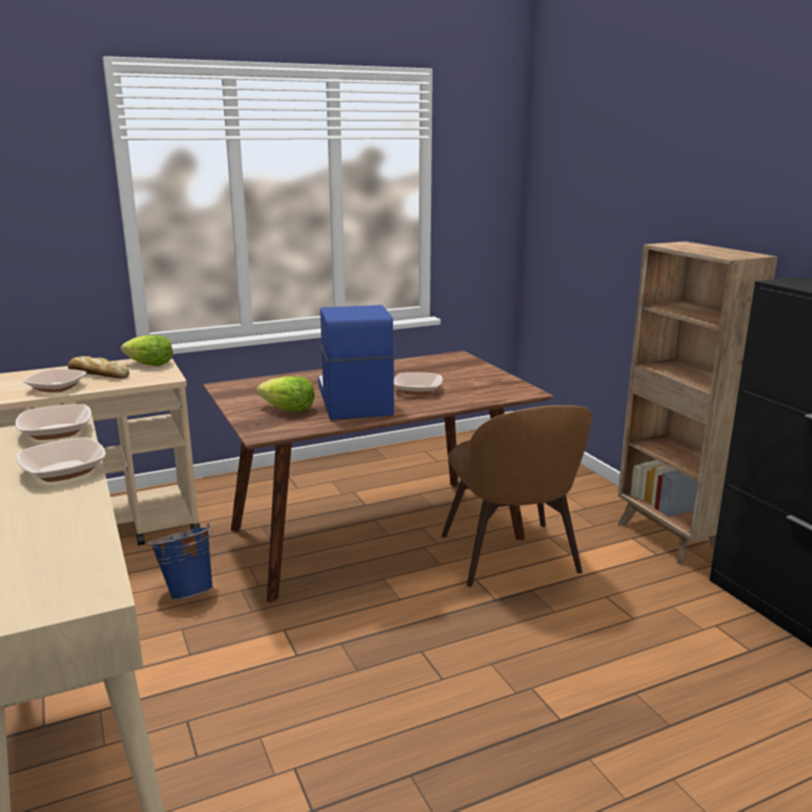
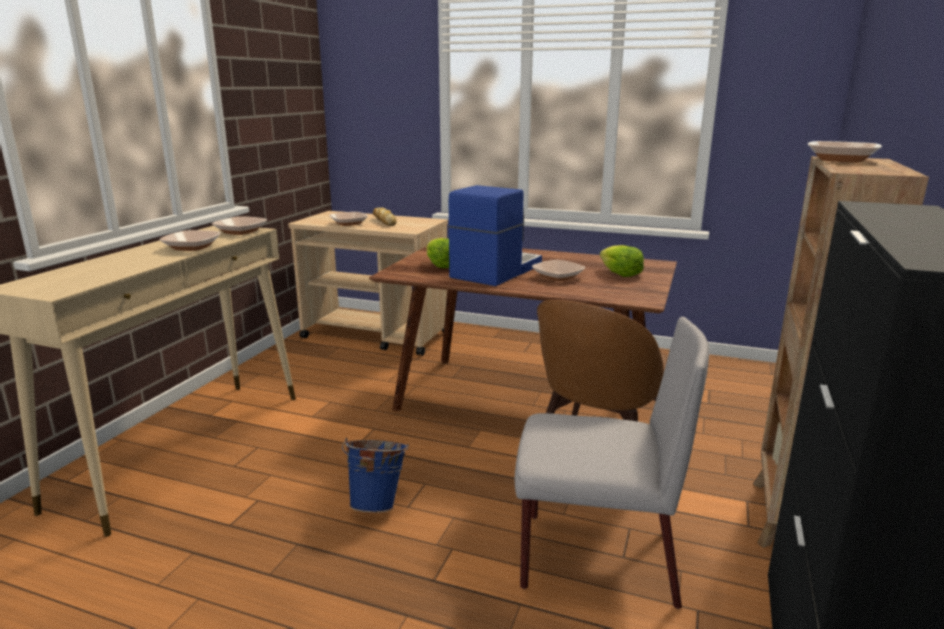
camera: 45 degrees right, 0 degrees up
(150, 364) = (422, 222): lettuce -> lettuce (620, 274)
(188, 591) = (364, 384): blue bucket -> blue bucket (378, 503)
(621, 630) = (595, 558): none -> grey chair
(678, 246) = (841, 160): none -> bowl

